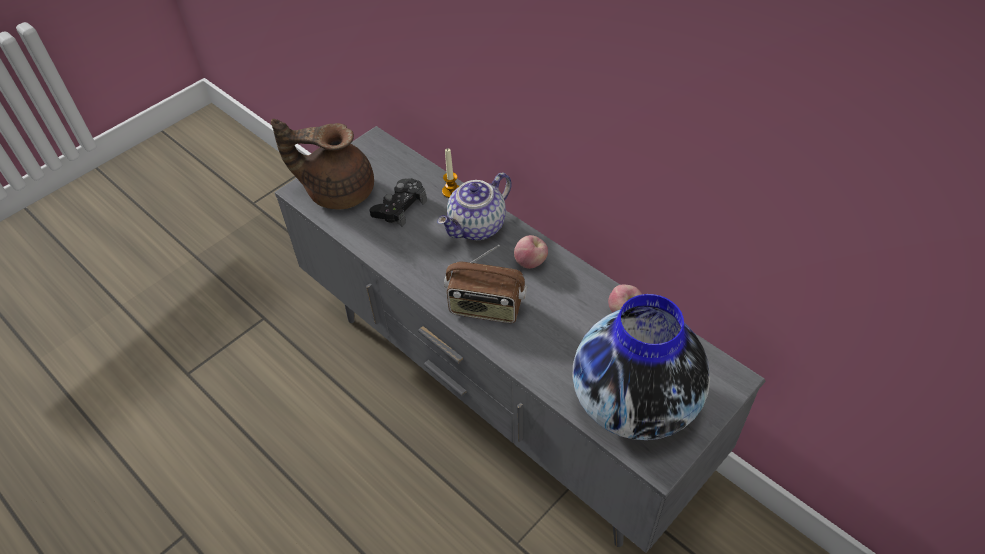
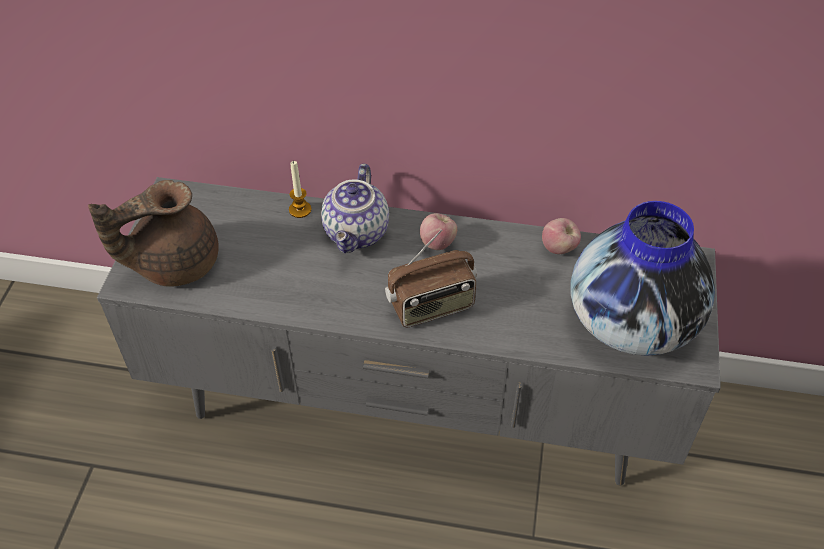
camera: 35 degrees left, 0 degrees up
(400, 207) = (258, 249): black game controller -> none

